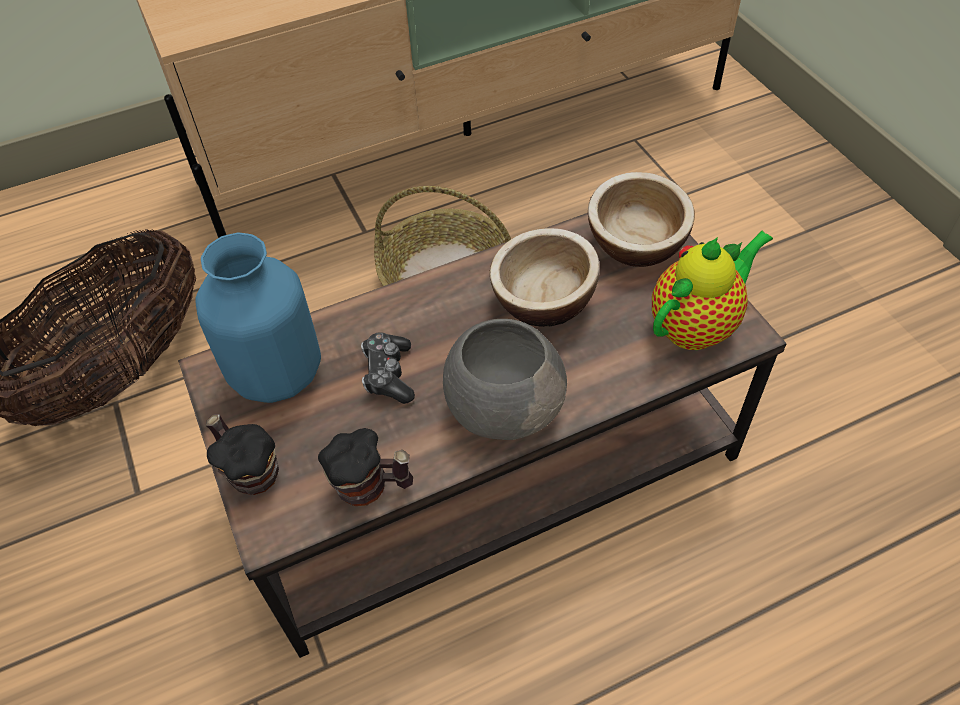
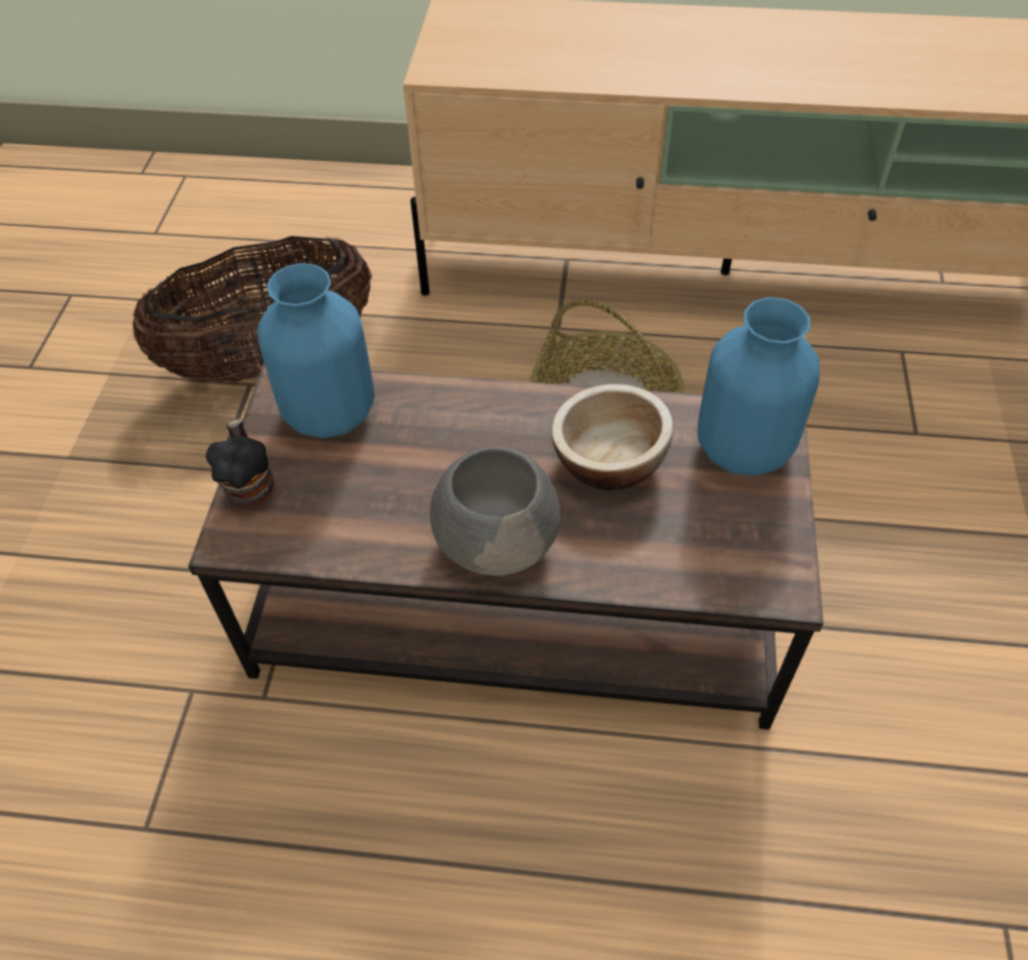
camera: 30 degrees right, 0 degrees up
(370, 487) = (332, 549): mug -> none
(389, 374) = (419, 459): game controller -> none
(636, 243) = (744, 448): bowl -> blue vase
(697, 325) = (741, 558): teapot -> none

